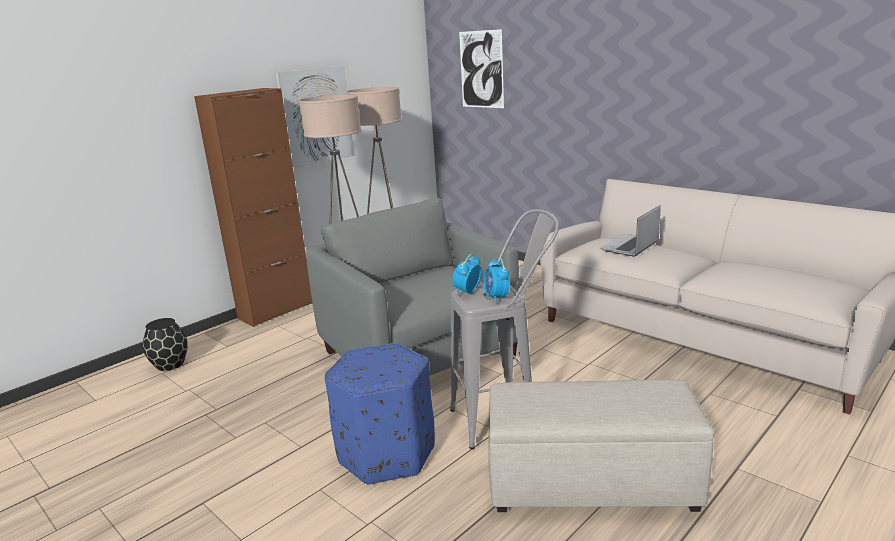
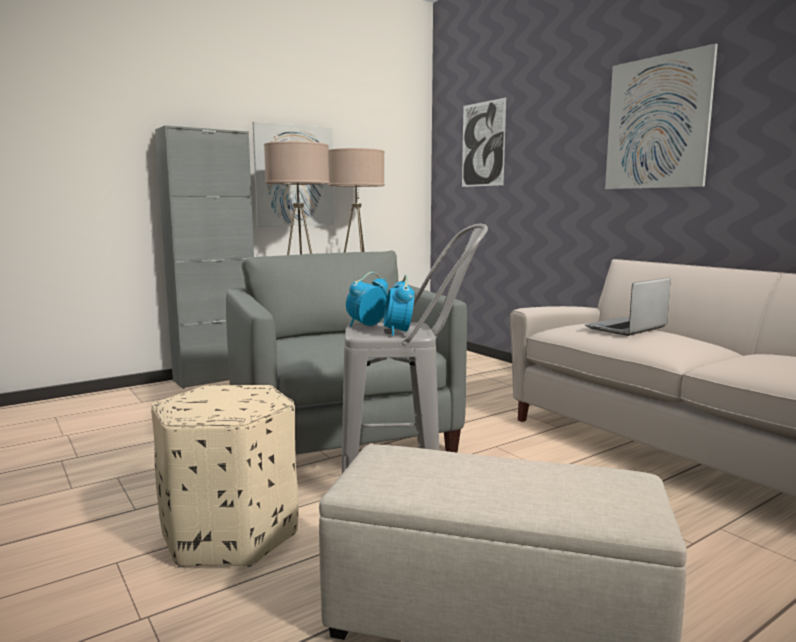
camera: 10 degrees right, 10 degrees down
(170, 365) = (71, 411): black vase -> none
(276, 311) = (216, 378): brown cabinet -> grey cabinet
(386, 453) = (230, 533): blue ottoman -> beige ottoman
(639, 68) = (657, 123): none -> picture

